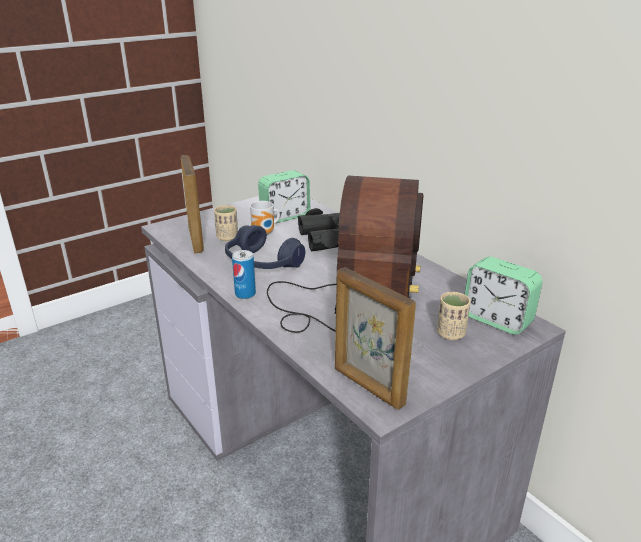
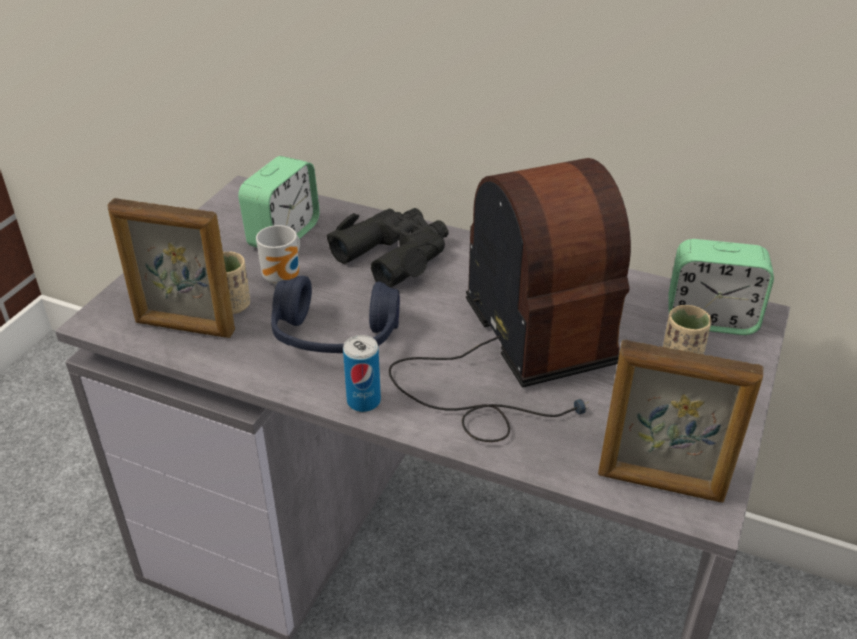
camera: 30 degrees left, 10 degrees up
(196, 240) = (184, 327): picture frame -> picture frame turned 150 degrees clockwise

